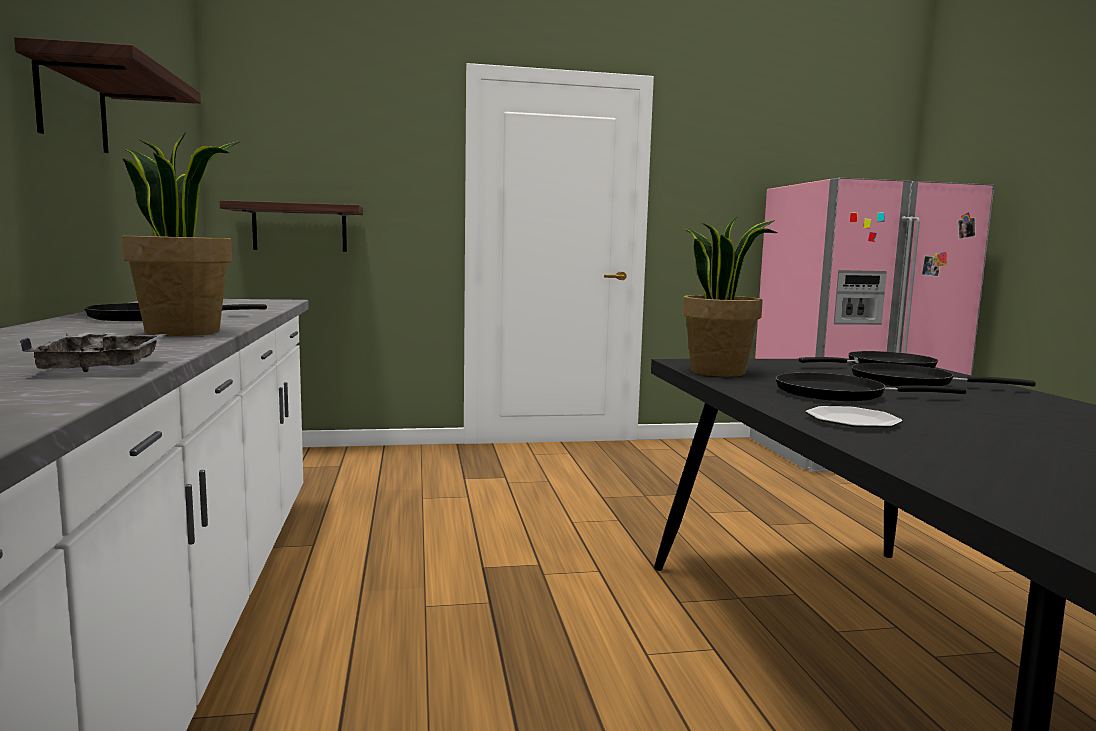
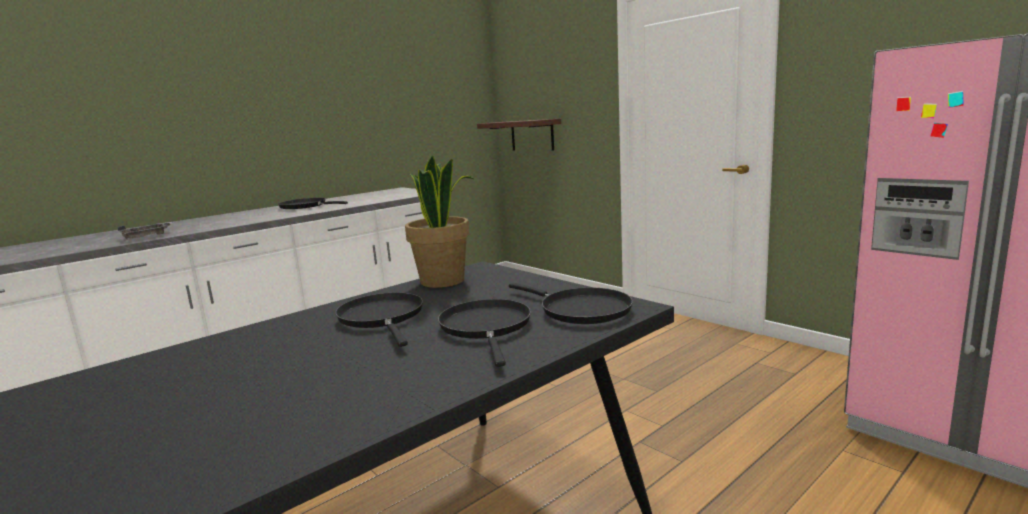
camera: 60 degrees right, 5 degrees up
(72, 105) = (318, 102): shelf -> none
(184, 331) = (259, 218): potted plant -> none
(851, 421) = (271, 334): plate -> none

